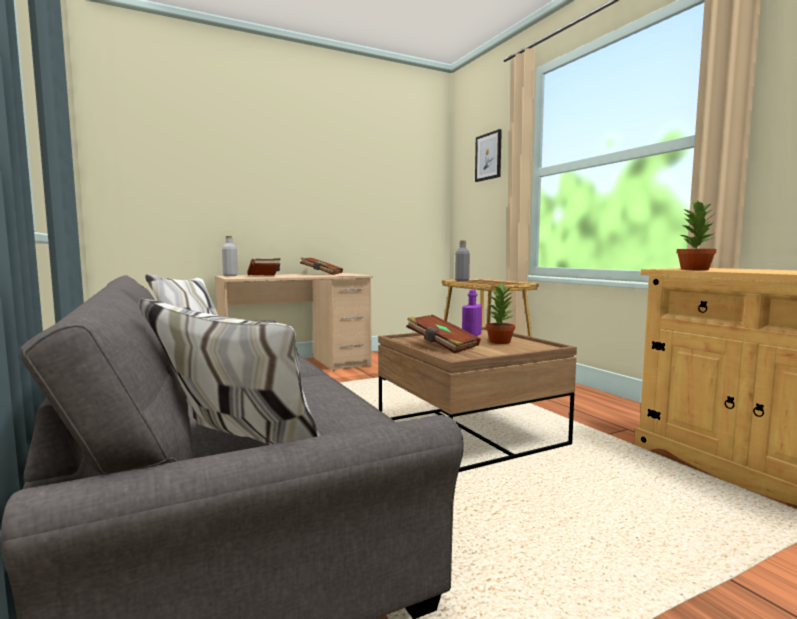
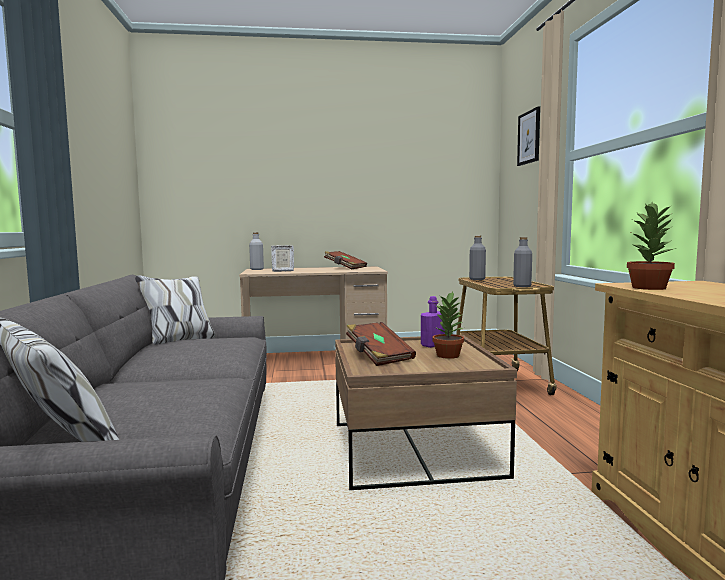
camera: 20 degrees right, 0 degrees up
(264, 276) = (282, 271): brown book -> picture frame
(512, 284) = (522, 286): none -> grey bottle

